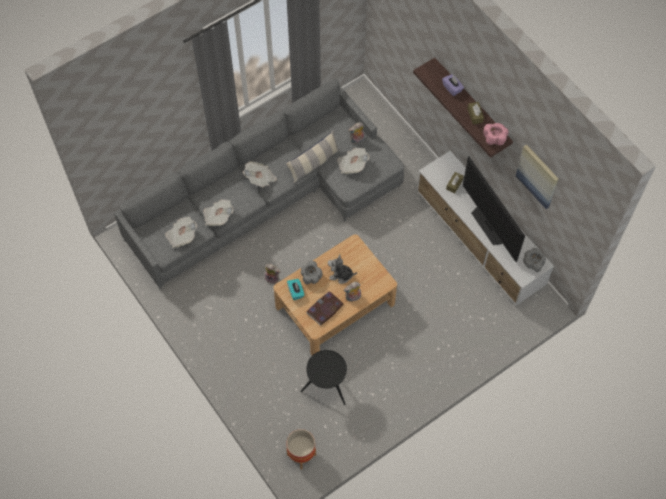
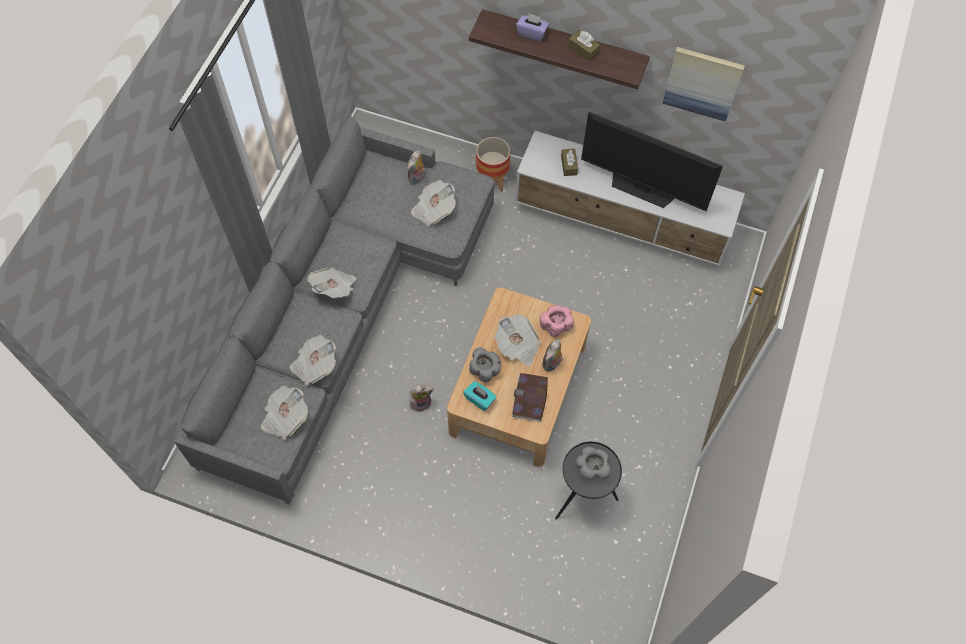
camera: 35 degrees left, 0 degrees up
(301, 455) = (615, 596): planter -> planter (492, 179)
(314, 164) = (386, 234): pillow -> none
(341, 275) = (517, 346): plush toy -> newspaper
(494, 138) = (627, 64): pink bowl -> pink bowl (555, 325)
(532, 264) = (721, 204): grey bowl -> grey bowl (592, 469)

